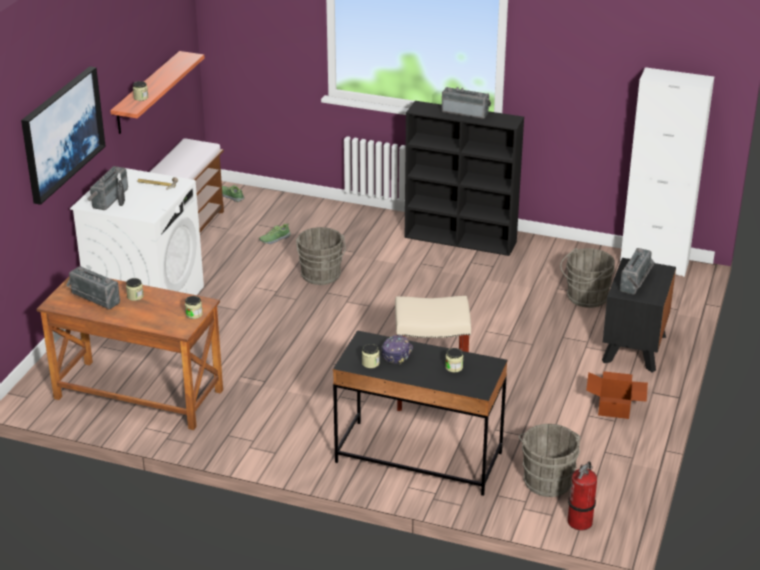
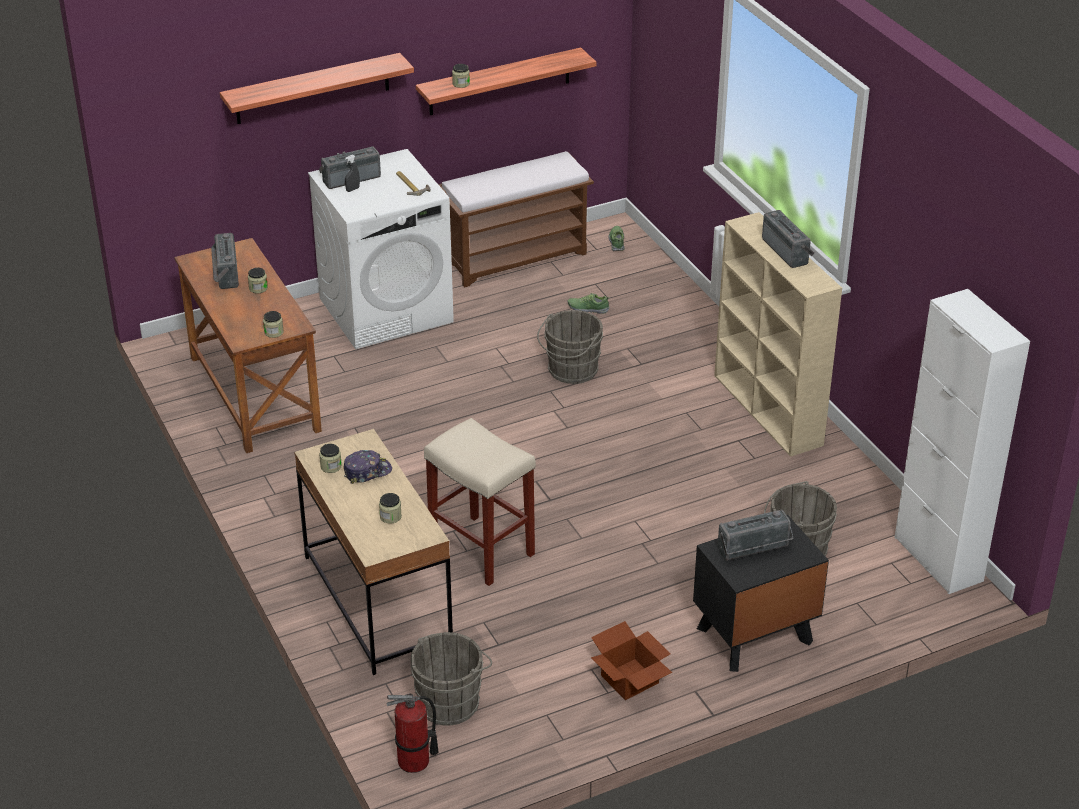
camera: 45 degrees right, 5 degrees up
(62, 133) = (312, 89): picture -> shelf
(418, 457) = (377, 601): black desk -> beige desk
(461, 239) = (768, 410): black bookcase -> beige bookcase

